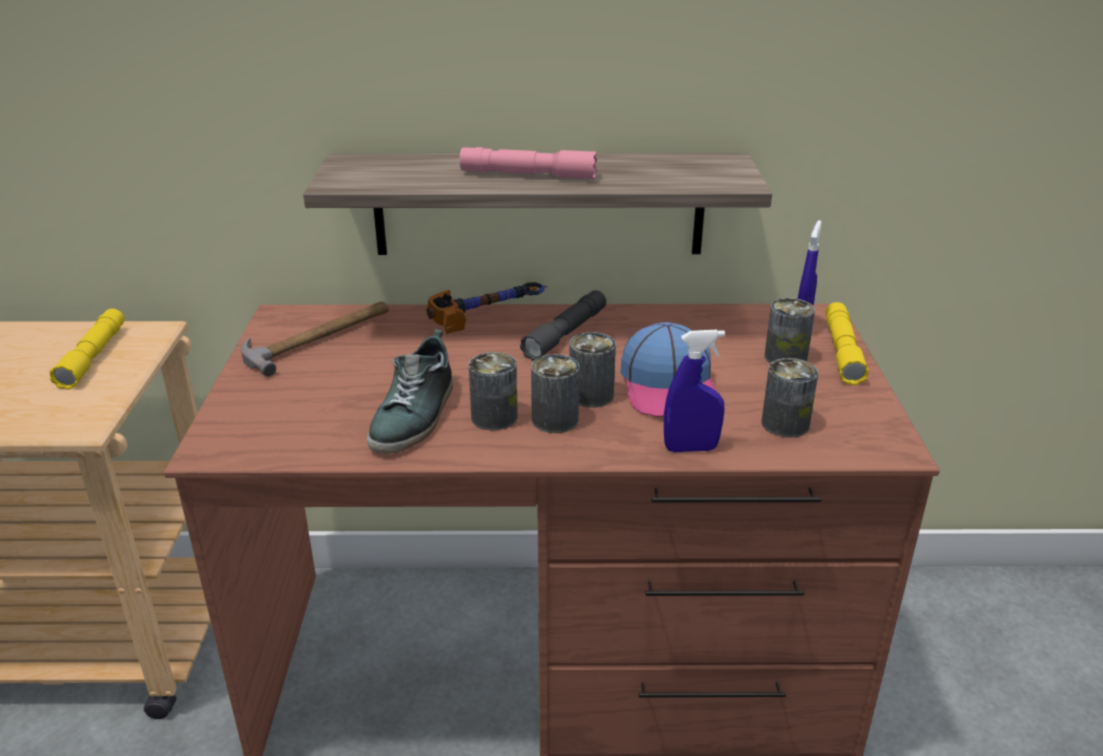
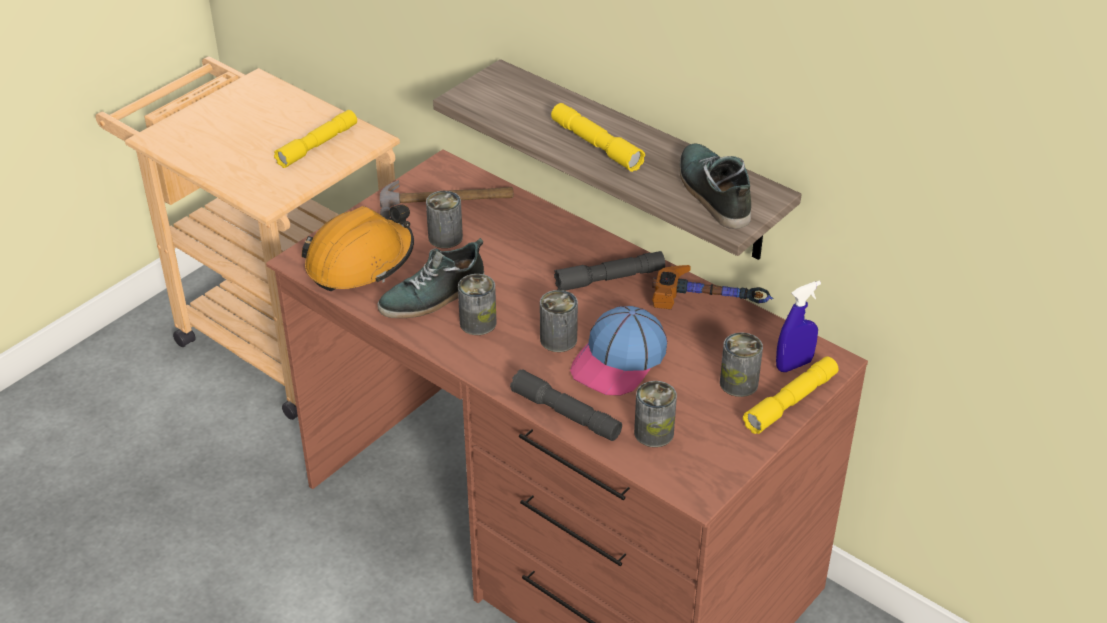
camera: 40 degrees right, 10 degrees up
(289, 422) = (360, 261): none -> orange hard hat
(488, 313) = (580, 232): hammer -> hammer (711, 300)
(528, 175) = (596, 145): pink flashlight -> yellow flashlight
(555, 420) = (511, 345): can -> can (445, 237)
(684, 171) = (712, 192): none -> shoe
(690, 448) = (566, 414): blue spray bottle -> grey flashlight

